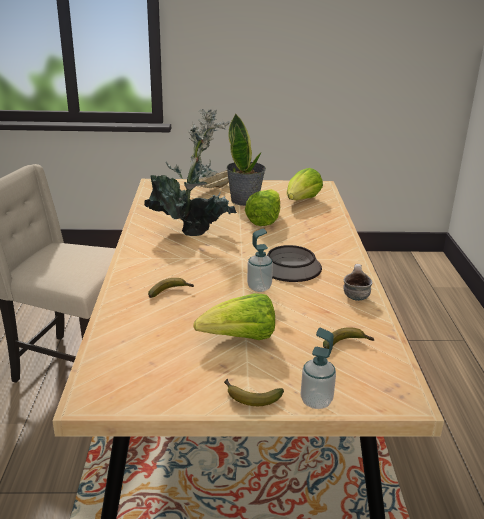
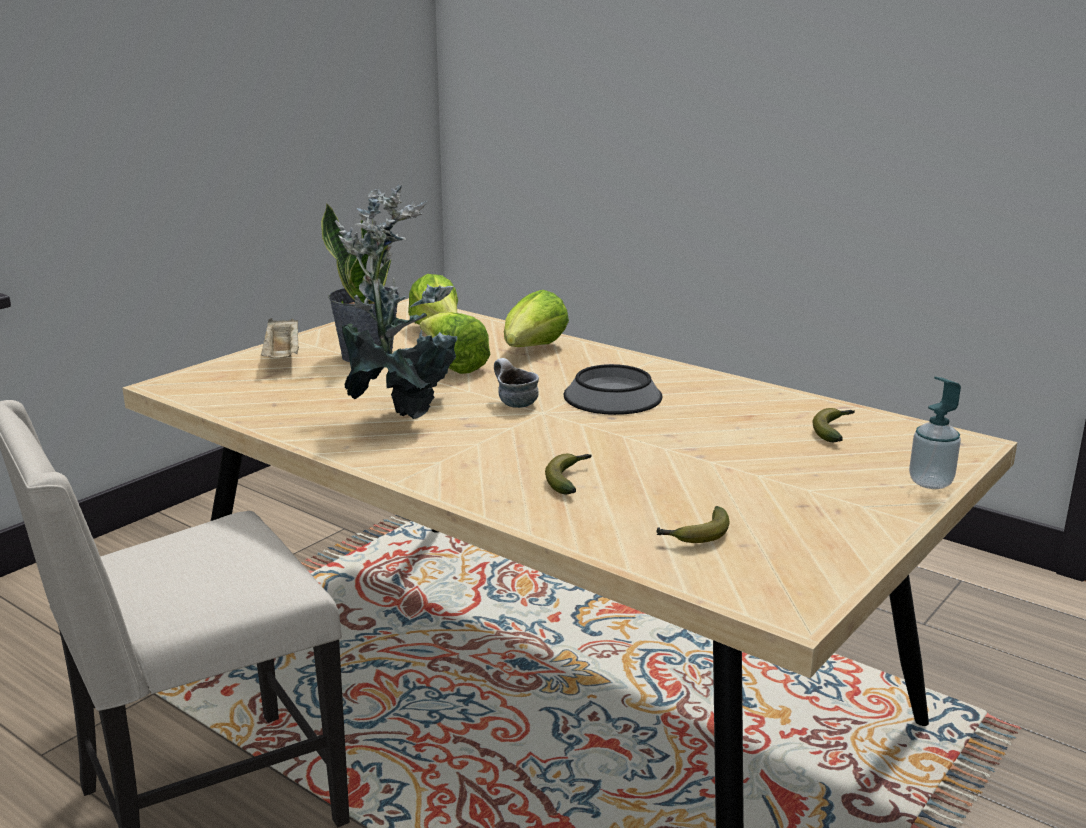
camera: 50 degrees left, 5 degrees down
(240, 339) = (753, 477): lettuce -> lettuce (533, 350)
(249, 397) = (887, 512): banana -> banana (696, 536)
(259, 287) = (639, 428): soap dispenser -> none
(355, 295) = (732, 391): mug -> mug (513, 403)

